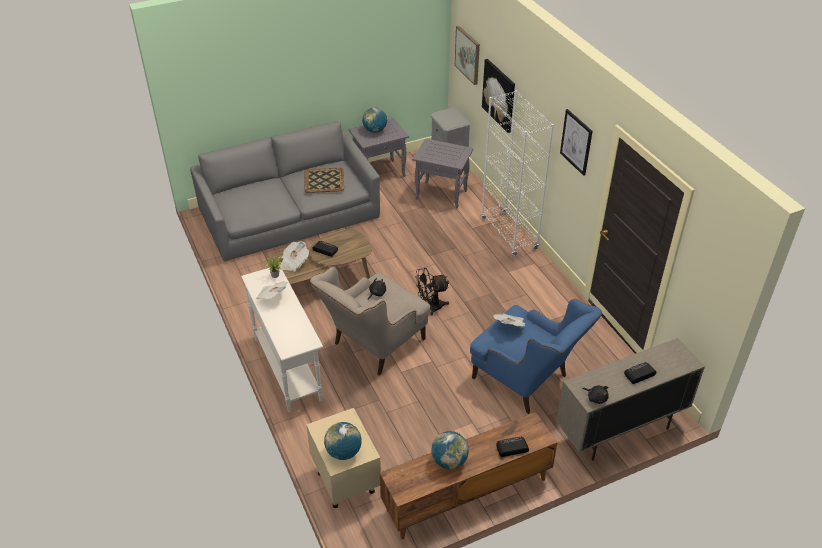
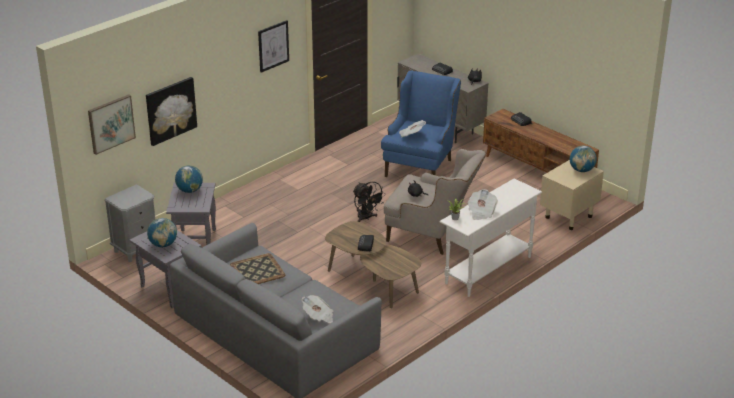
camera: 110 degrees left, 10 degrees down
(294, 263) = (389, 263): newspaper -> newspaper (318, 316)
(449, 461) = (550, 139): globe -> globe (190, 191)
(509, 234) = (244, 197): white bookcase -> none

